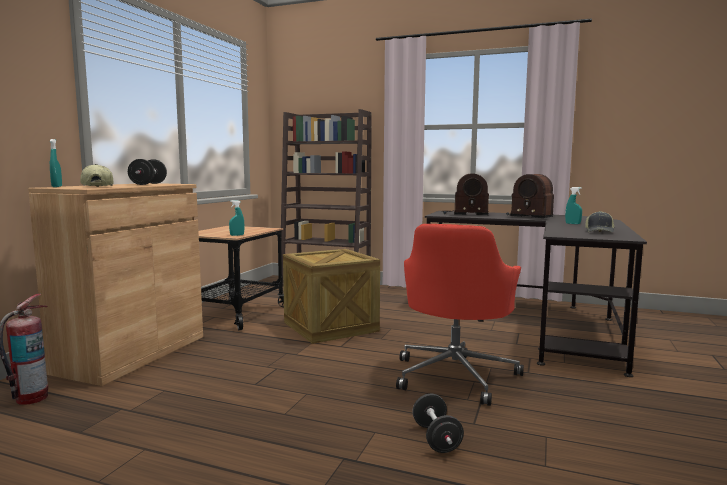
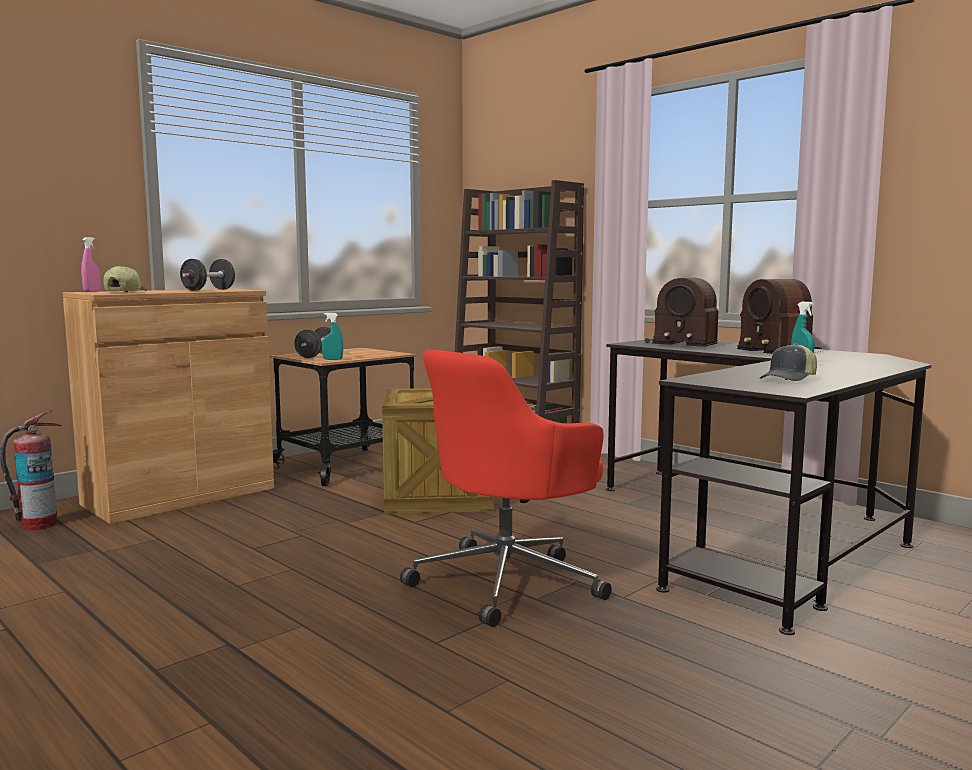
camera: 25 degrees right, 0 degrees up
(57, 186) = (92, 291): turquoise spray bottle -> pink spray bottle
(436, 438) = (361, 648): black dumbbell -> black dumbbell (316, 355)

